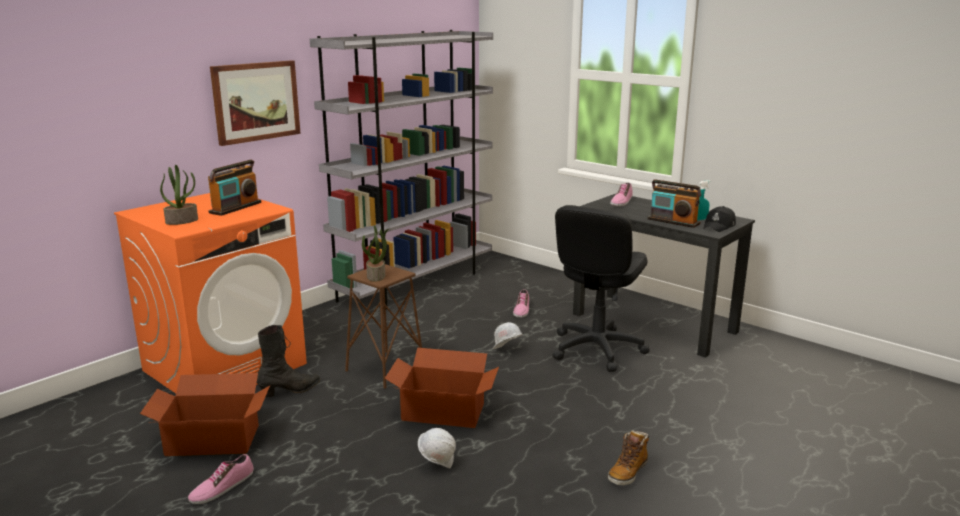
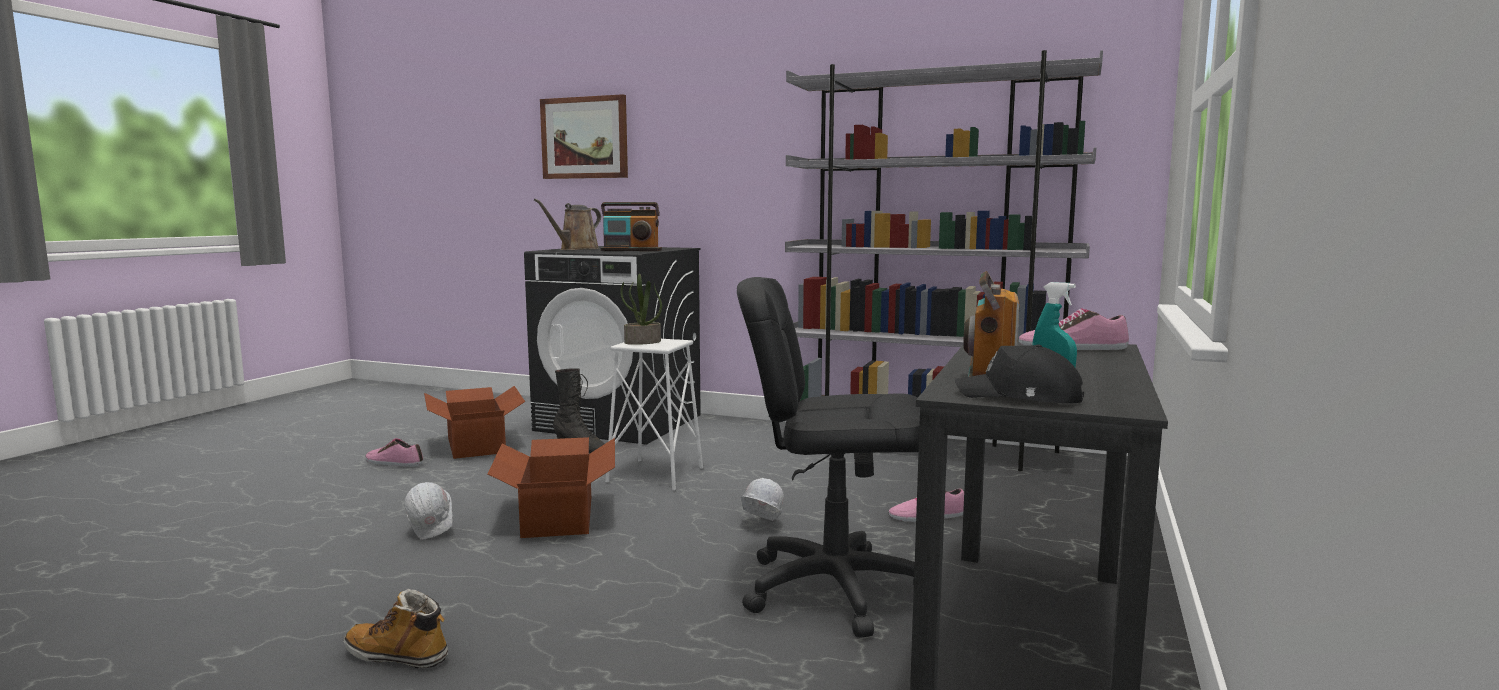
camera: 70 degrees right, 10 degrees down
(182, 221) = (576, 249): potted plant -> brown watering can
(226, 367) = (620, 423): orange washing machine -> black washing machine
(256, 101) = (744, 155): picture -> picture (584, 138)
(385, 369) = (655, 474): brown stool -> white stool

